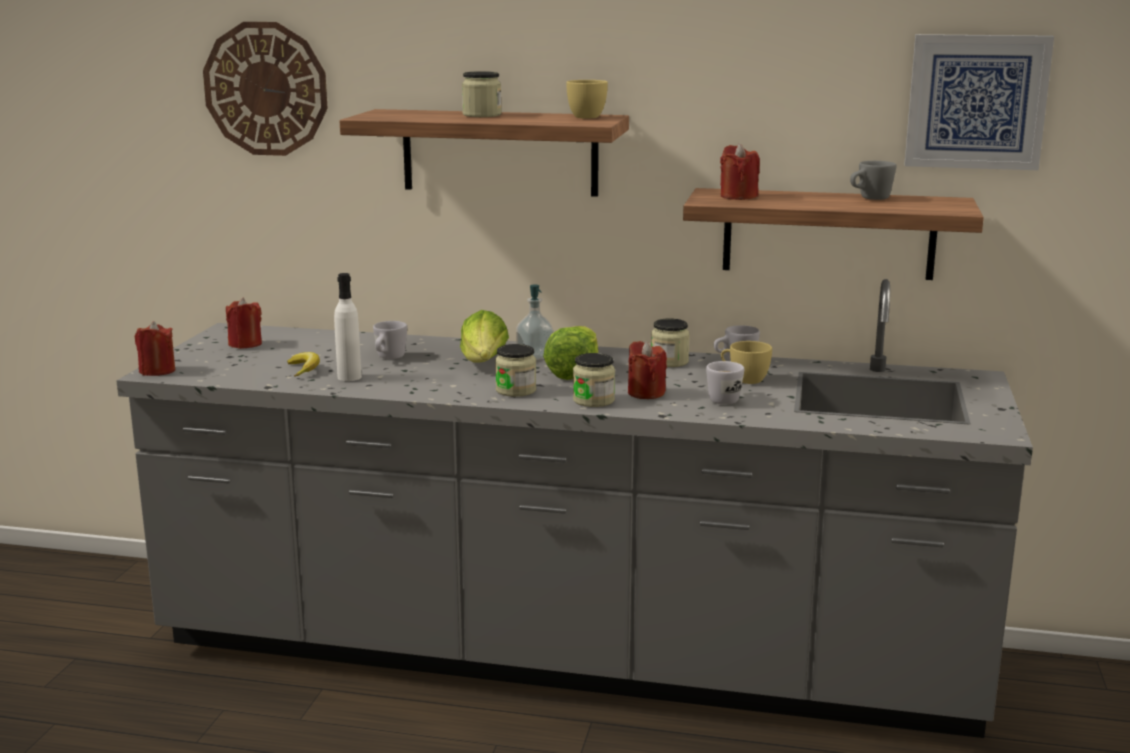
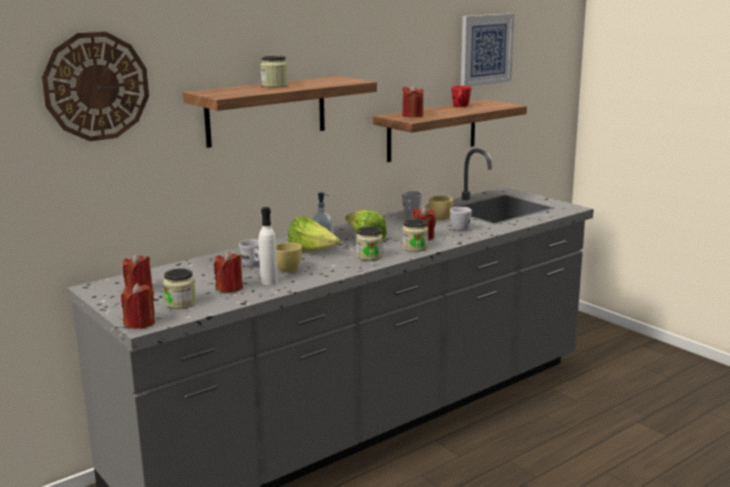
camera: 50 degrees left, 0 degrees up
(304, 369) = (229, 288): banana -> red candle
(588, 116) = (330, 79): yellow cup -> yellow cup (286, 268)
(669, 362) = (386, 222): jar -> jar (180, 303)
(869, 199) = (460, 106): grey mug -> red mug

